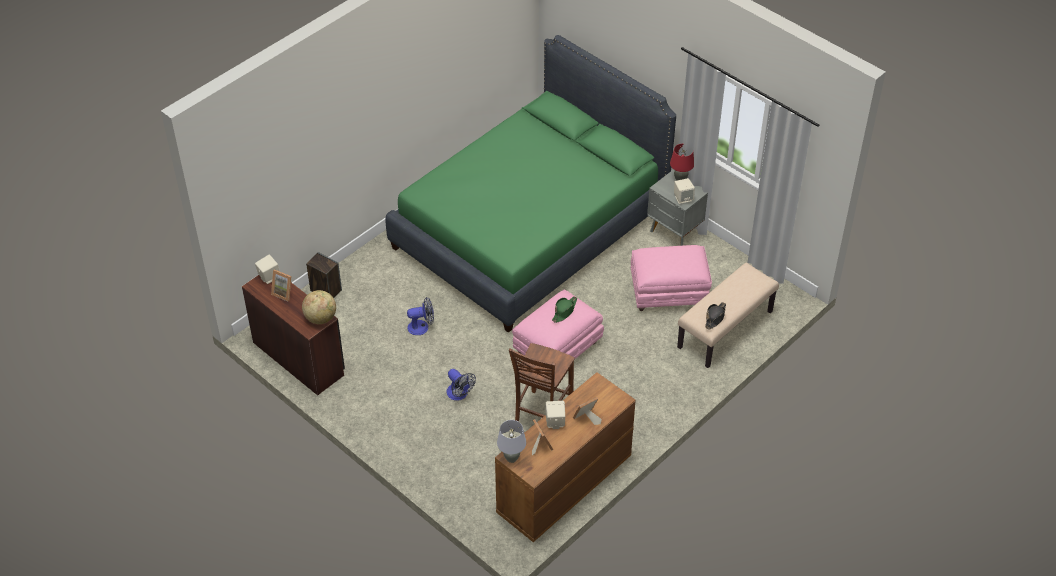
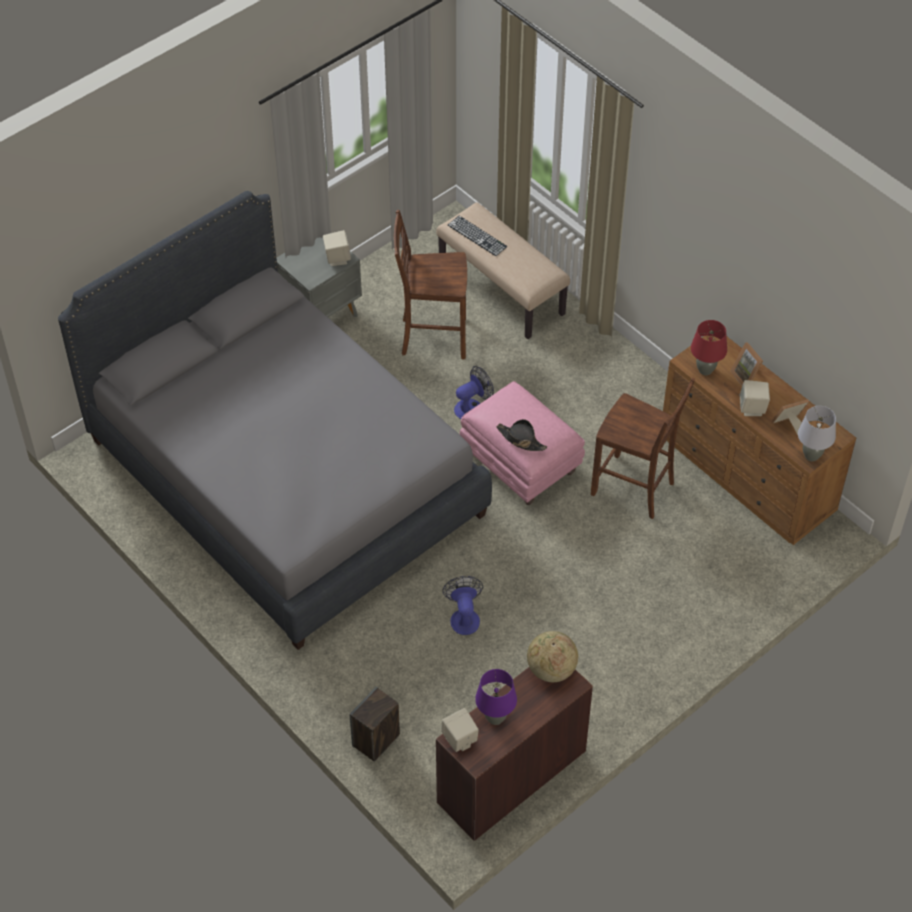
camera: 85 degrees left, 5 degrees up
(284, 293) = (495, 718): picture frame -> purple table lamp
(459, 394) = (593, 577): fan -> fan (472, 407)
(530, 228) = (285, 476): green bed -> grey bed
(564, 311) = (515, 412): green hat -> none
(669, 293) = (432, 337): pink ottoman -> brown chair
(680, 180) = (300, 257): red table lamp -> red table lamp (705, 370)
(715, 317) = (536, 265): black hat -> black hat (521, 439)
(738, 282) = (477, 236): none -> keyboard

